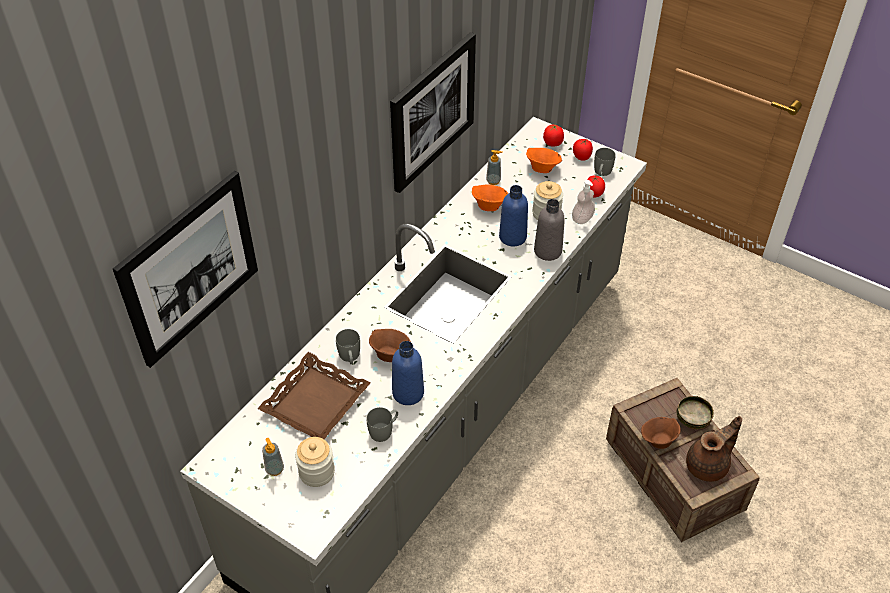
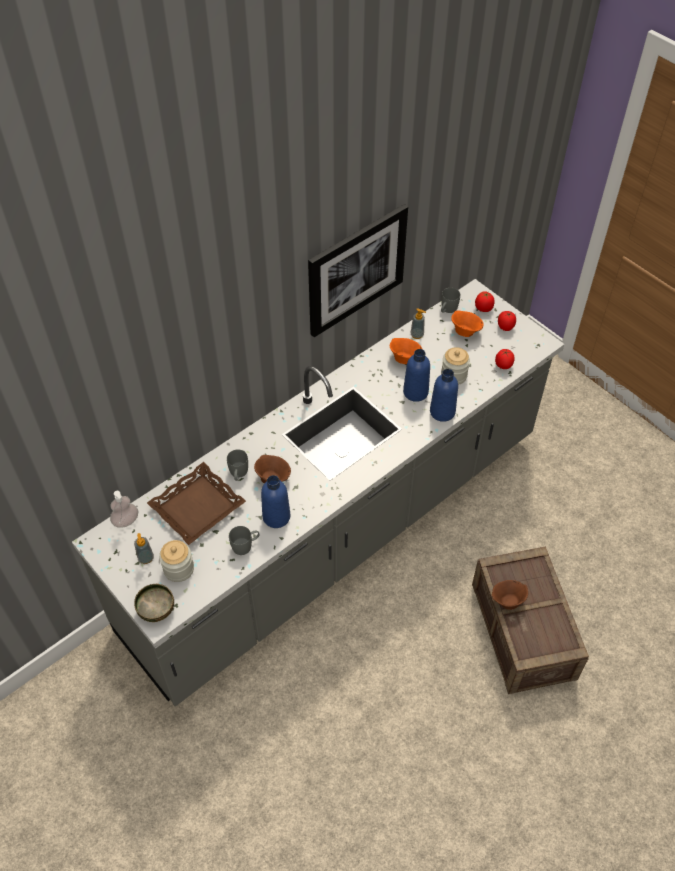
camera: 15 degrees right, 5 degrees up
(190, 268) = (87, 385): picture -> none
(547, 251) = (442, 412): grey bottle -> blue bottle
(582, 219) = (484, 387): soap dispenser -> soap dispenser (126, 521)
(601, 173) = (518, 346): grey mug -> grey mug (447, 310)
(692, 419) = (545, 589): bowl -> bowl (156, 609)
(708, 465) = (545, 634): brown teapot -> none

